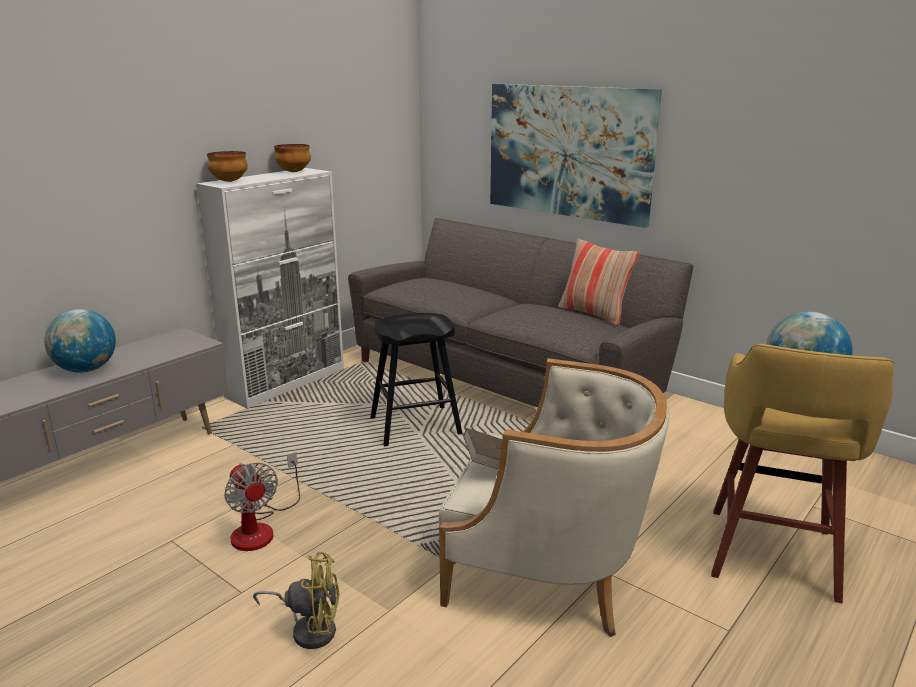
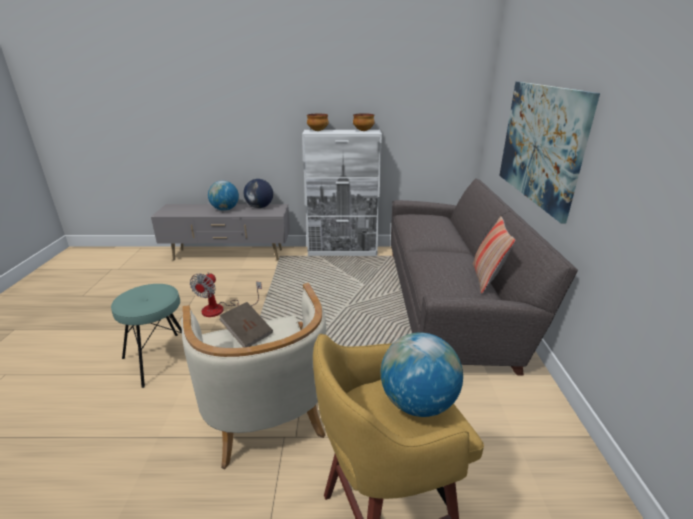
camera: 50 degrees right, 5 degrees up
(146, 346) = (260, 207): none -> globe
(309, 628) = (161, 359): yellow fan -> turquoise stool
(415, 426) = (352, 301): black stool -> none

